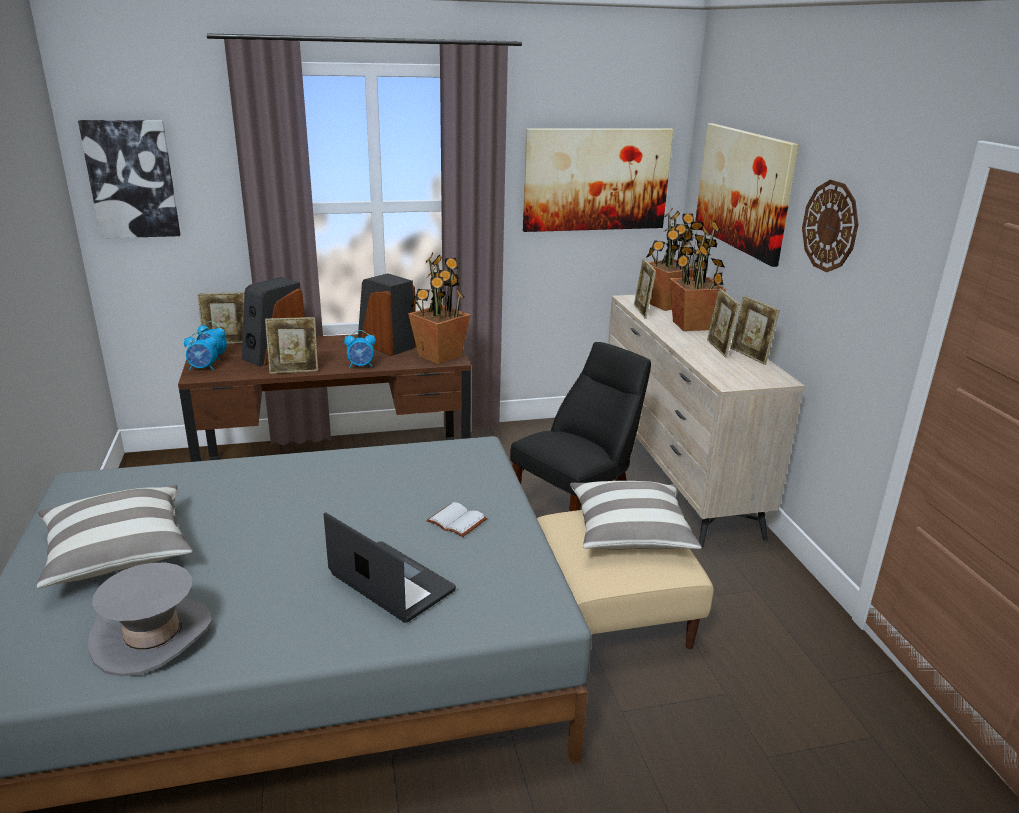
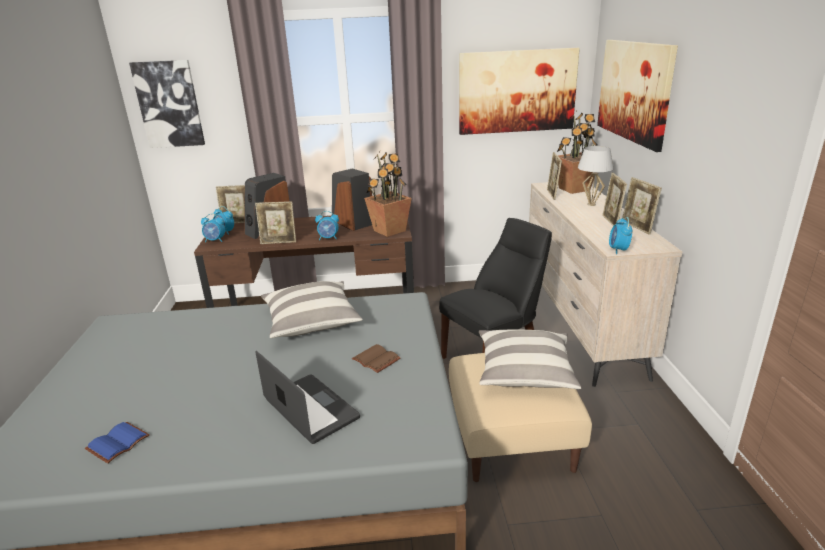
camera: 10 degrees right, 0 degrees up
(118, 552) = (118, 376): pillow -> pillow (311, 321)
(152, 635) = (118, 444): grey hat -> blue book
(455, 521) = (374, 360): white book -> brown book
(691, 325) = (591, 204): potted plant -> white table lamp
(733, 384) = (618, 250): none -> alarm clock
(830, 226) = (704, 112): wall clock -> none

